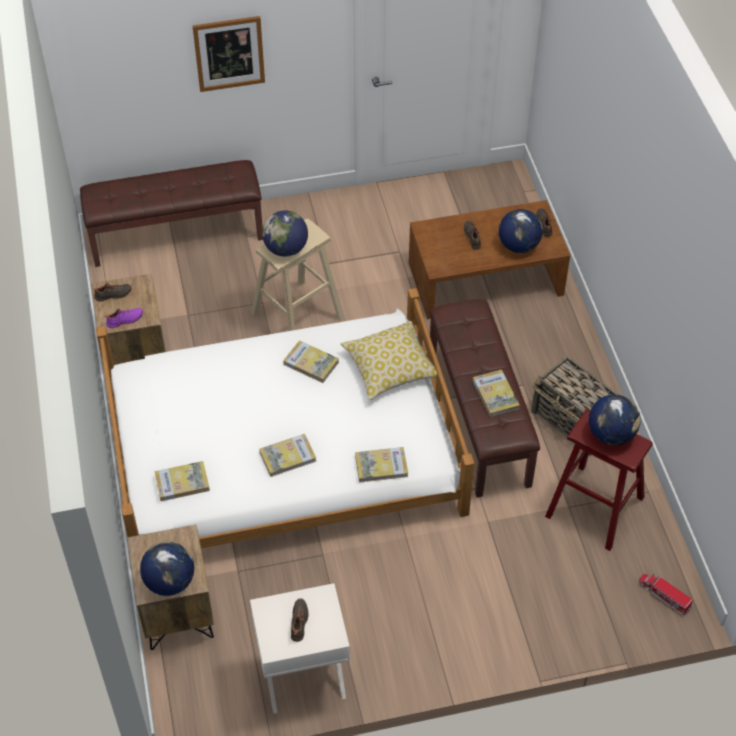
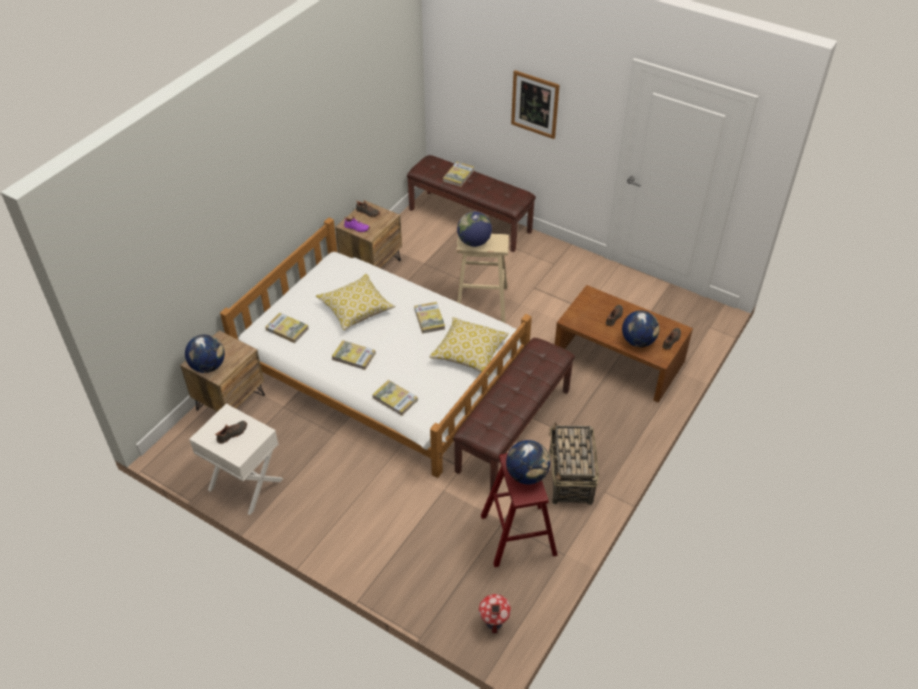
camera: 45 degrees right, 5 degrees down
(225, 407) = (356, 309): none -> pillow
(495, 395) = (505, 409): book -> book (458, 175)
(664, 596) = (494, 622): toy truck -> toy house

